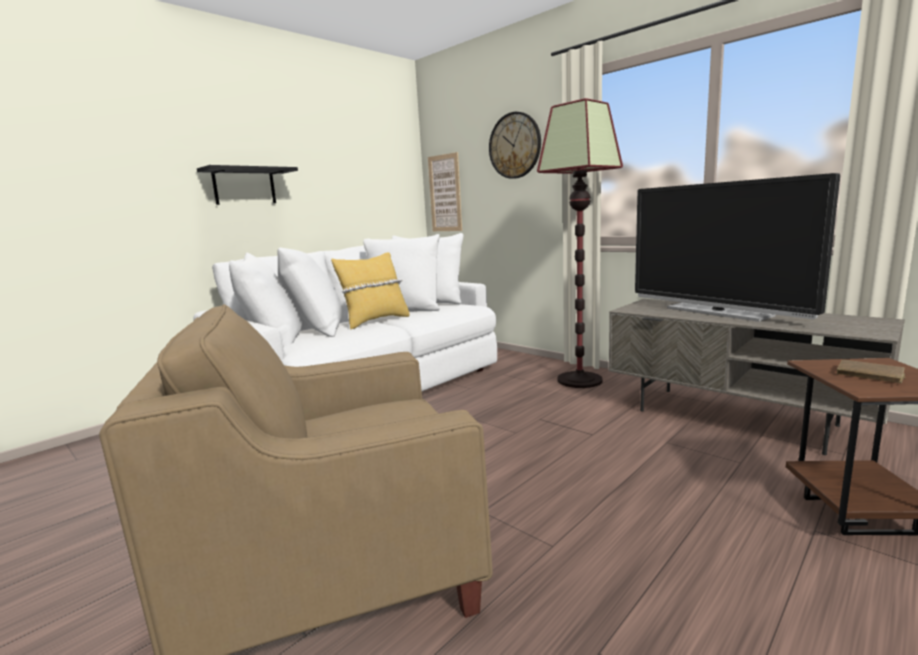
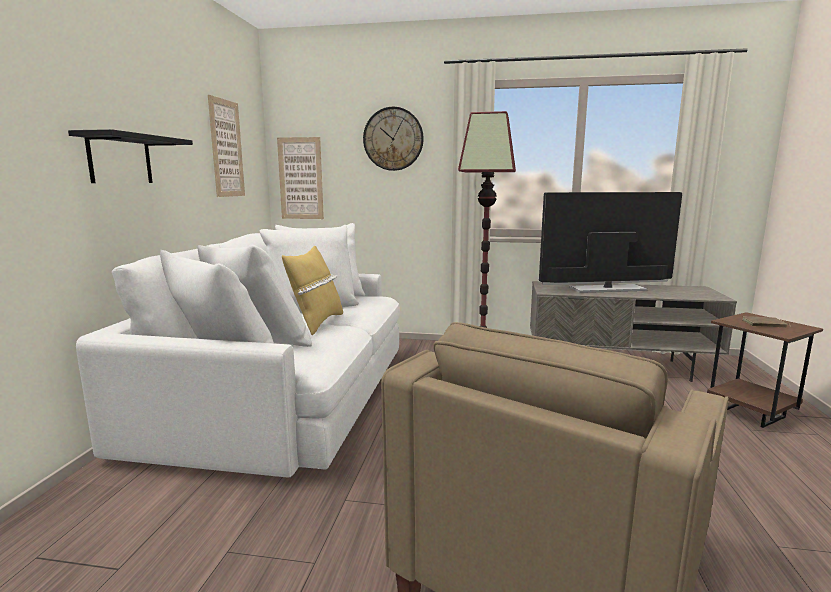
camera: 35 degrees left, 0 degrees up
(365, 171) = (226, 148): none -> picture
(717, 312) = (607, 289): television -> television turned 150 degrees clockwise

